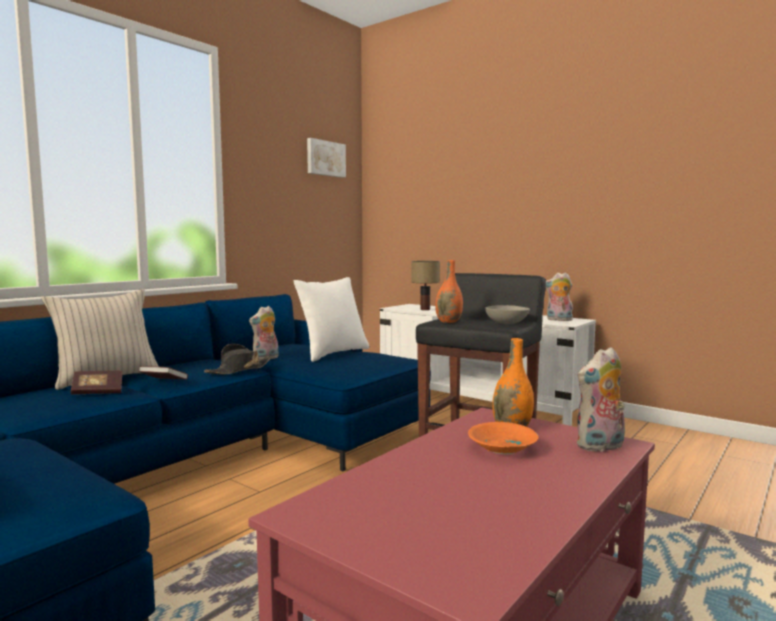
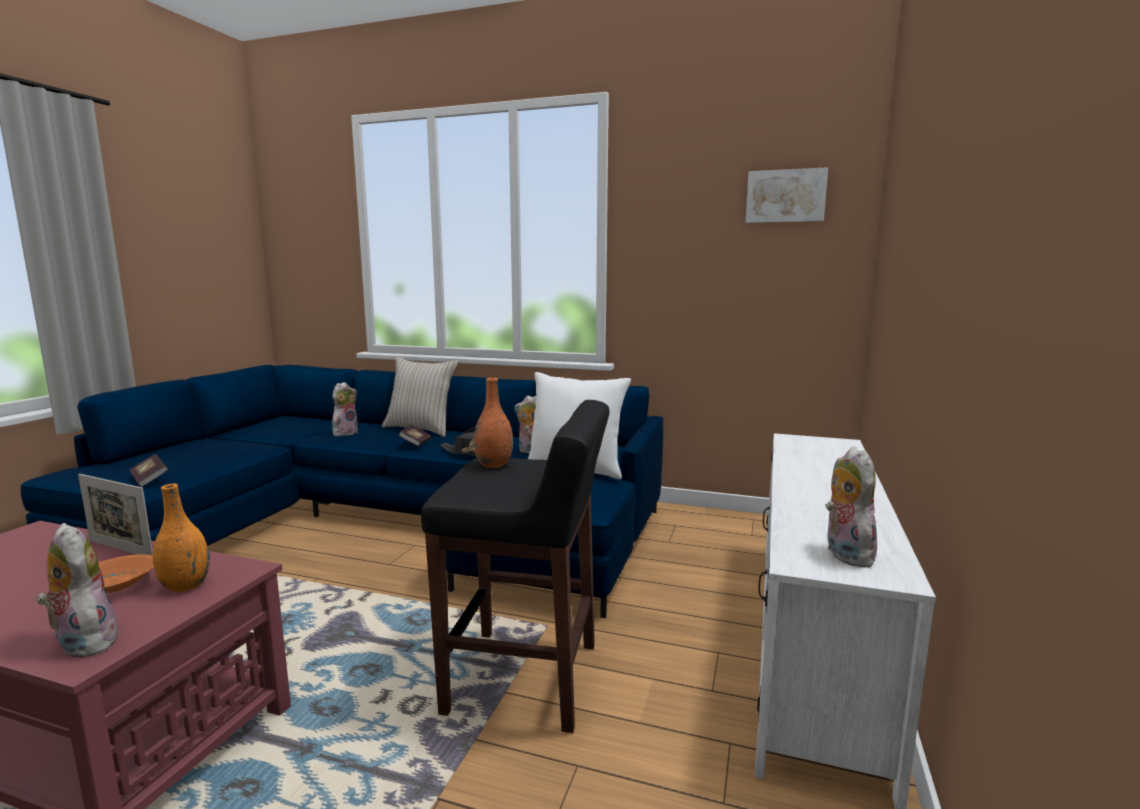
camera: 70 degrees right, 5 degrees up
(39, 404) = (345, 433): none -> plush toy
(98, 392) = (378, 436): book -> book (150, 479)
(412, 457) = (120, 549): none -> picture frame
(424, 309) = (803, 453): table lamp -> none
(506, 323) = (487, 492): grey bowl -> none

